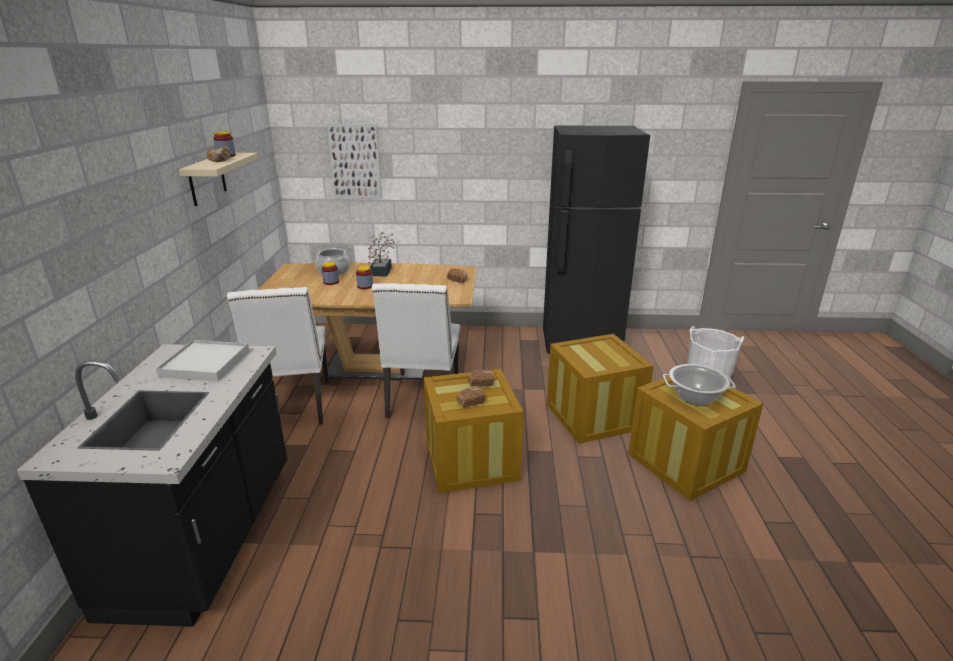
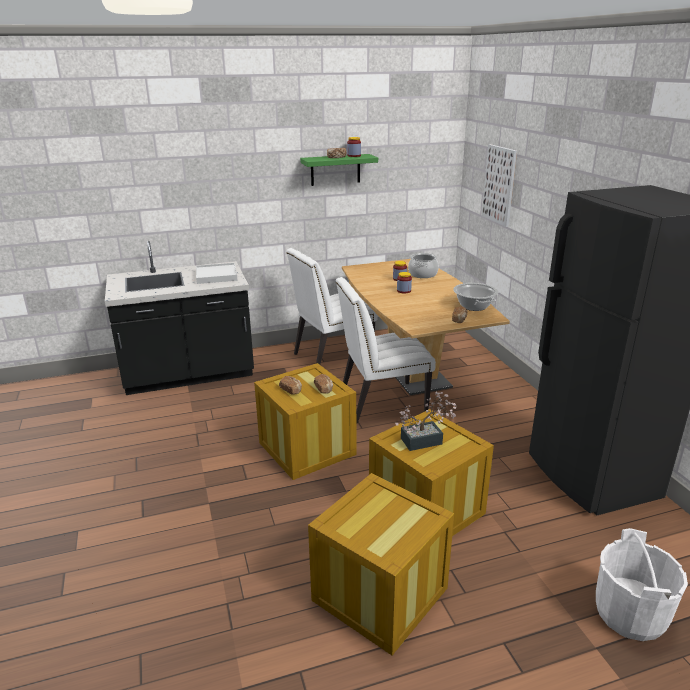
camera: 70 degrees right, 0 degrees up
(207, 179) = (335, 170): beige shelf -> green shelf
(382, 270) = (446, 288): potted plant -> potted plant (426, 440)
(695, 397) = (377, 517): cooking pot -> cooking pot (474, 306)

